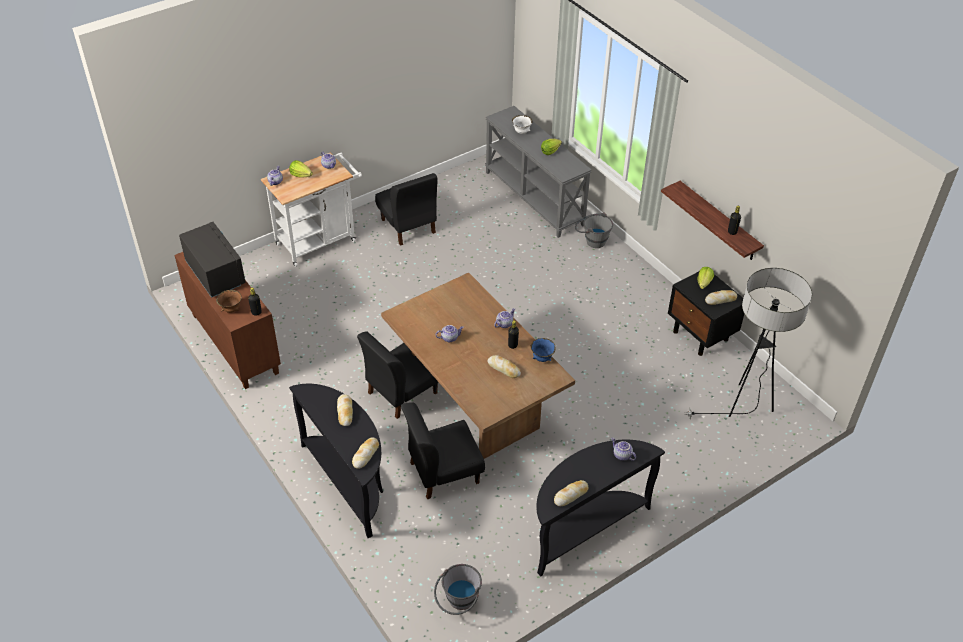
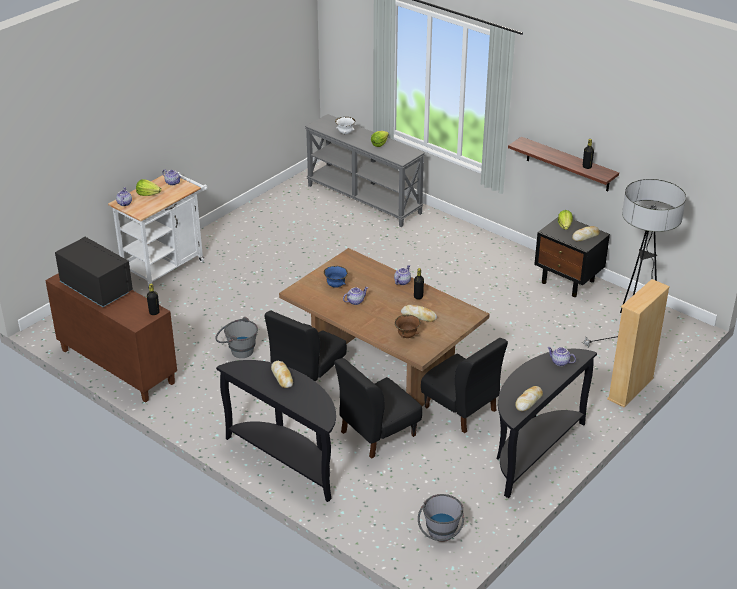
camera: 15 degrees left, 10 degrees down
(231, 309) = (127, 314): brown bowl -> brown bowl (407, 336)
(365, 455) = (319, 407): bread -> none
(408, 226) = (251, 241): black chair -> black chair (460, 409)
(542, 358) = (450, 302): blue bowl -> blue bowl (335, 286)
(592, 240) = (434, 224): grey bucket -> grey bucket (237, 351)
(713, 478) = (630, 389): none -> beige bookcase

